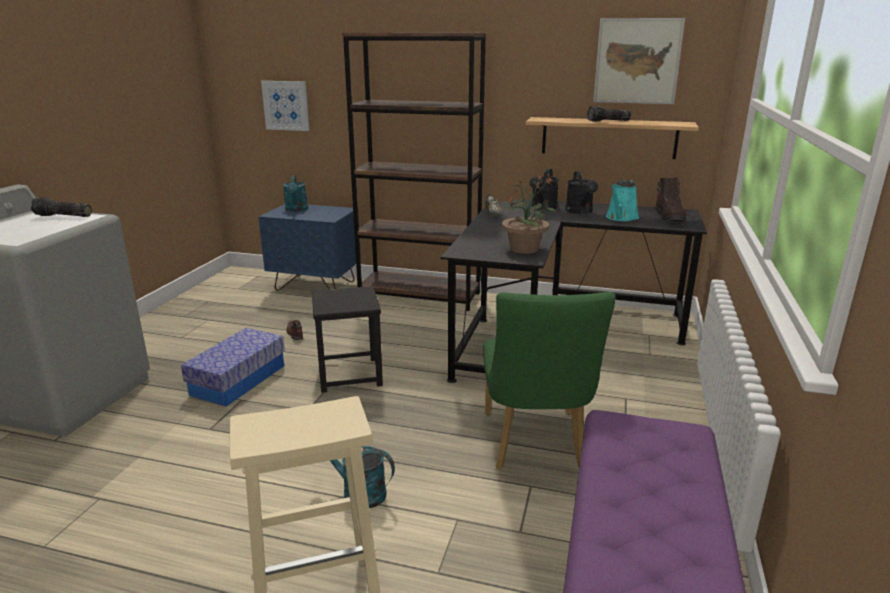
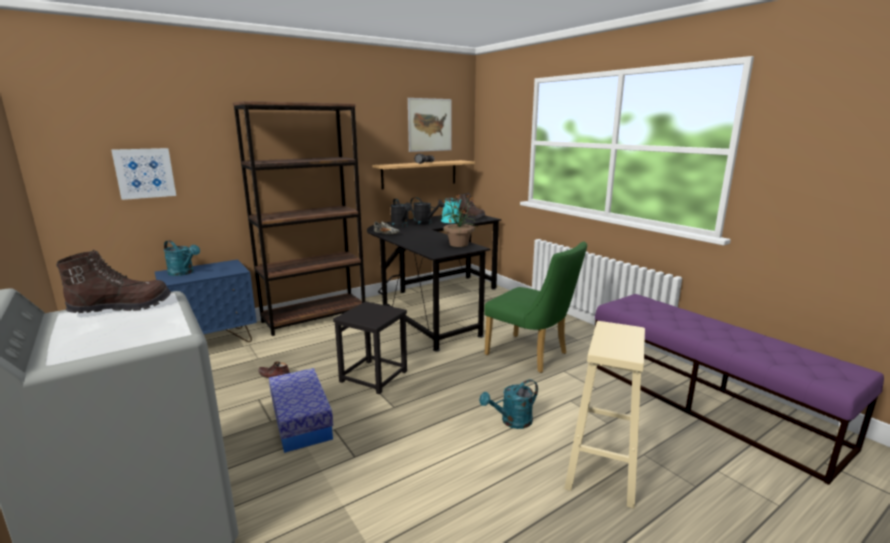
camera: 50 degrees left, 5 degrees down
(62, 216) = (122, 307): flashlight -> brown boot

